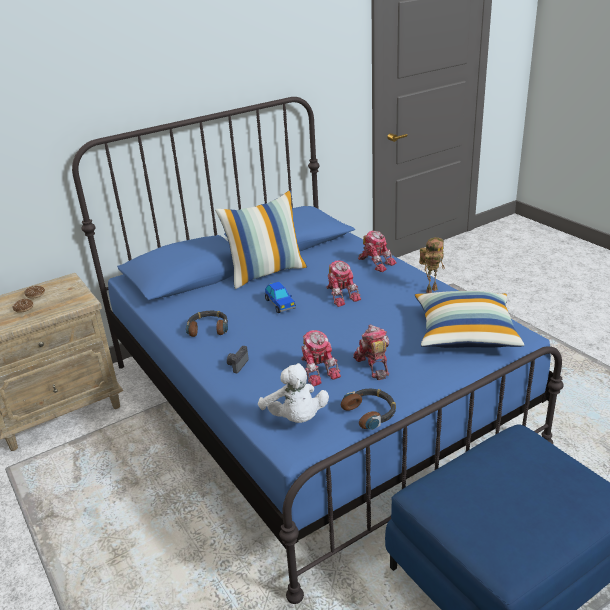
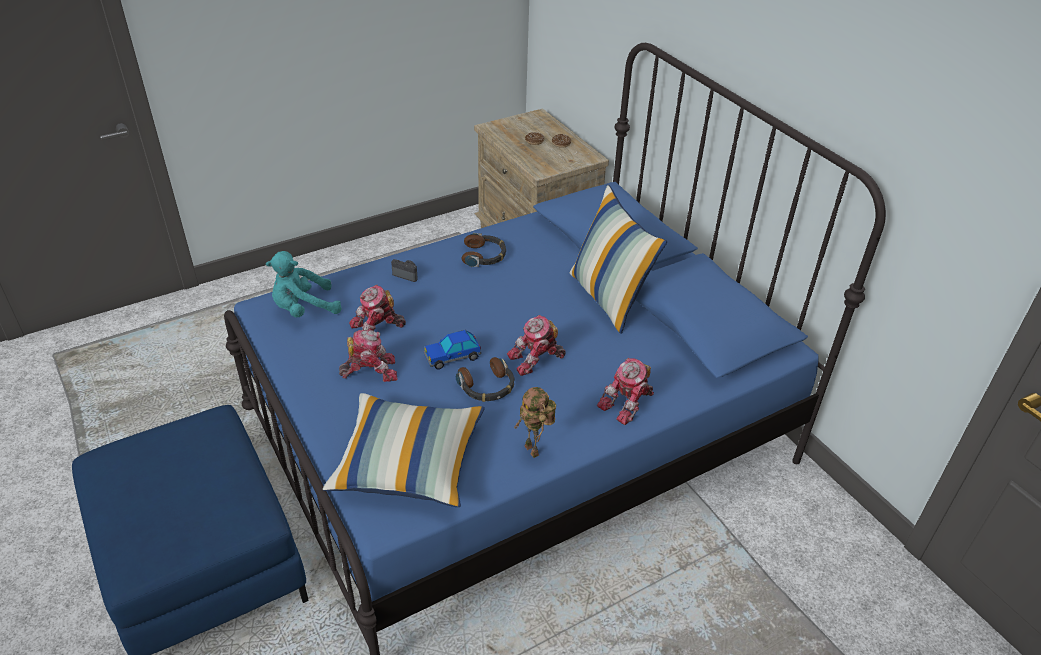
camera: 90 degrees right, 10 degrees up
(280, 304) = (524, 307): toy car -> toy car (452, 357)
(295, 418) = (304, 309): white plush toy -> turquoise plush toy
(370, 412) = (286, 356): headphones -> headphones (487, 386)

